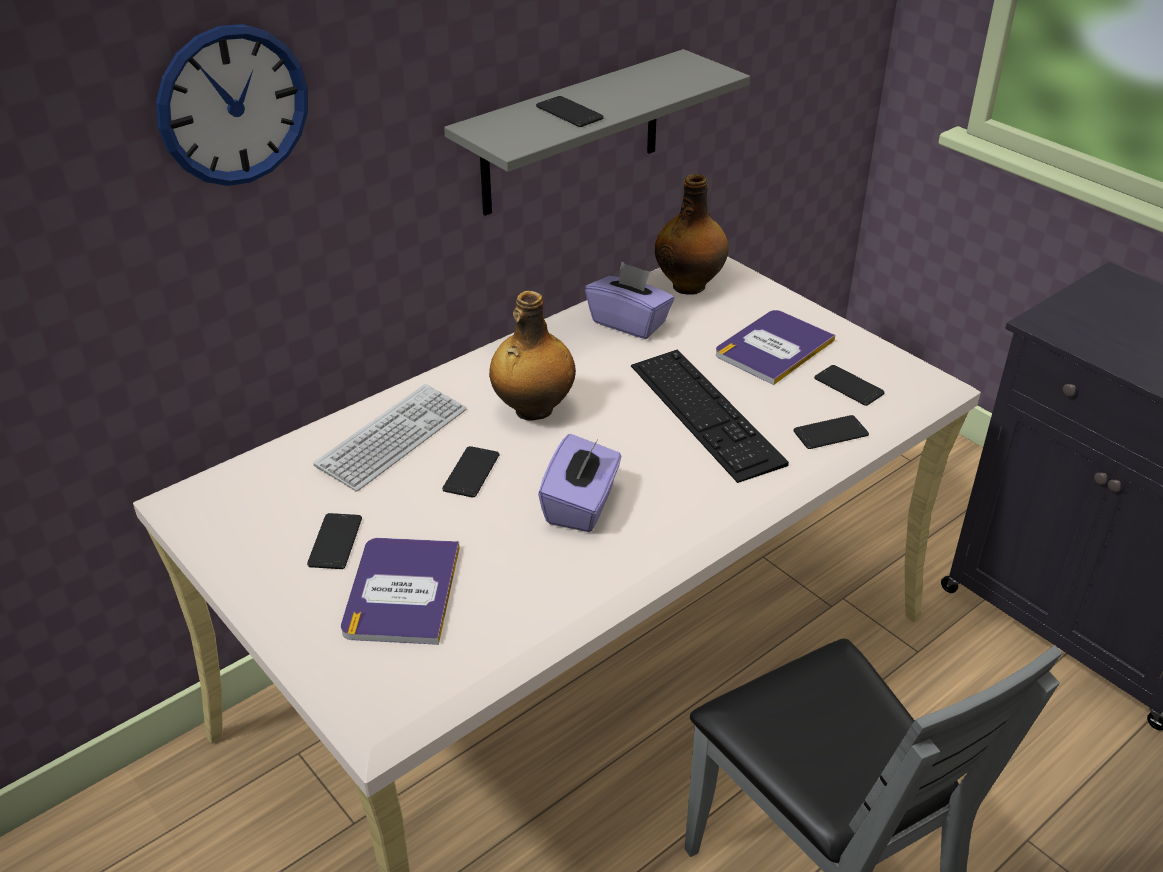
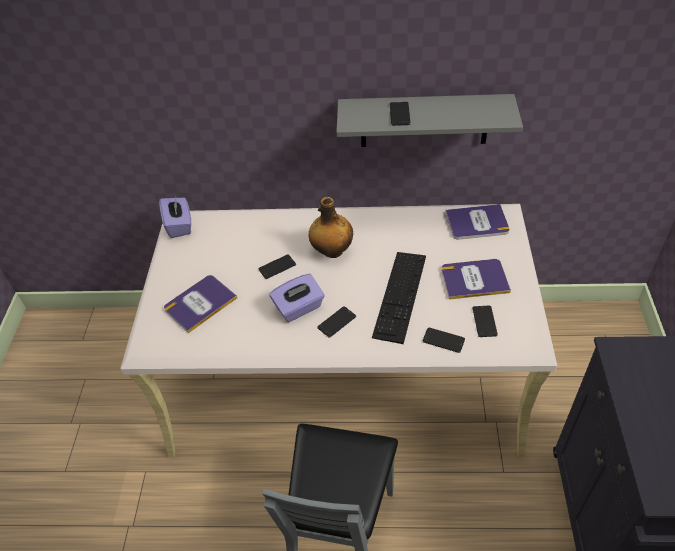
camera: 45 degrees right, 10 degrees up
(233, 106) = (219, 65): wall clock -> none
(335, 542) = (202, 268): phone -> phone (336, 322)
(393, 439) = (267, 234): keyboard -> none
(629, 322) = (424, 229): purple tissue box -> purple tissue box (179, 225)
(690, 285) = (477, 223): bottle -> book

